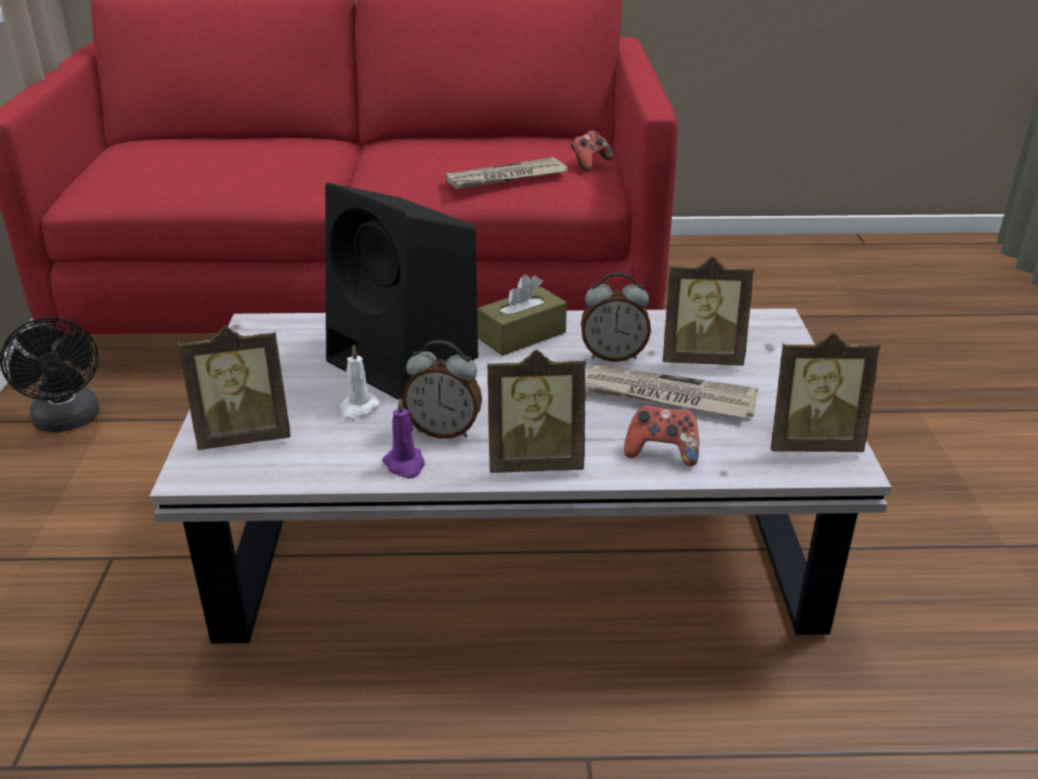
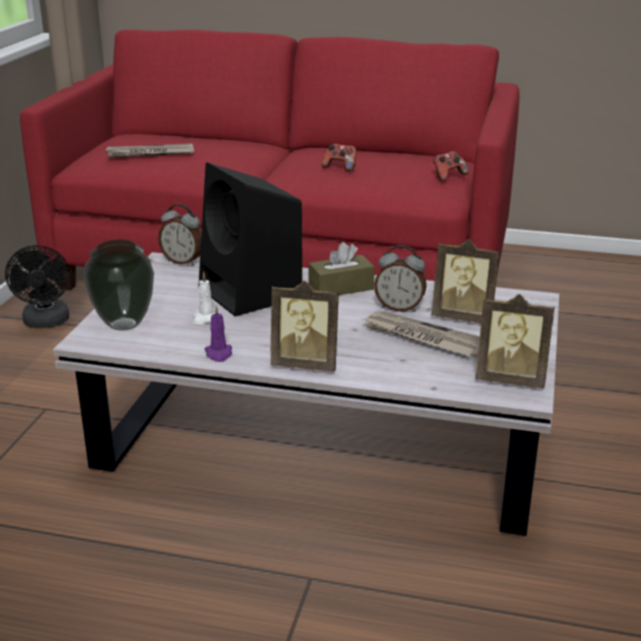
camera: 15 degrees right, 5 degrees down
(245, 436) = (125, 324): picture frame -> vase
(444, 430) = (255, 338): alarm clock -> alarm clock (183, 261)
(506, 178) = (377, 180): newspaper -> newspaper (150, 153)
(661, 452) = (397, 370): game controller -> game controller (340, 168)

